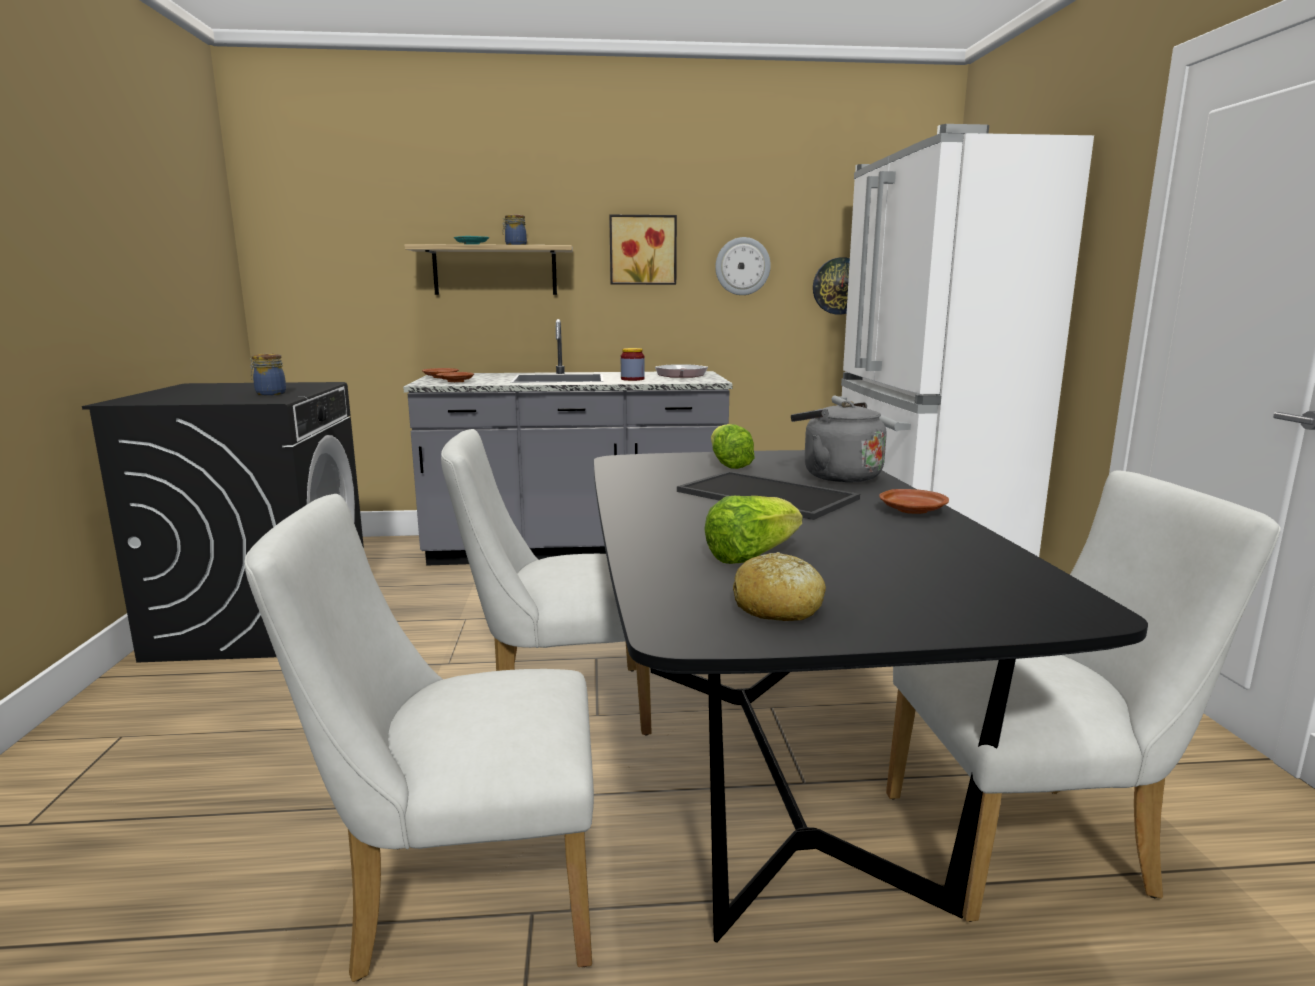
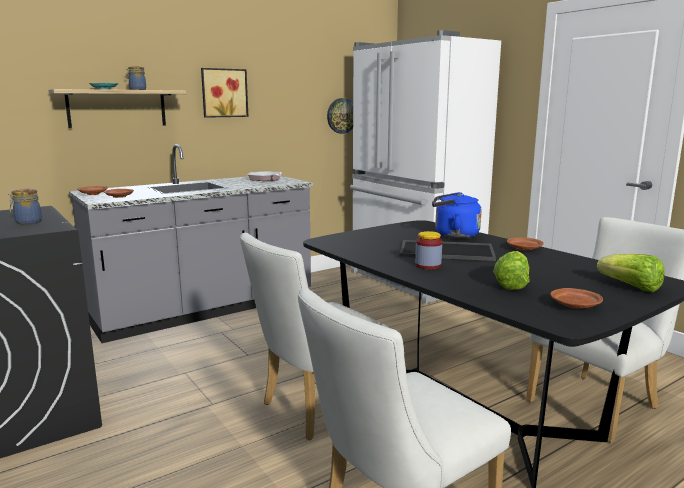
camera: 30 degrees left, 0 degrees up
(632, 379) = (243, 184): jar -> jar (428, 265)
(728, 464) = (387, 236): lettuce -> lettuce (631, 287)
(742, 266) = (286, 104): wall clock -> none
(778, 608) = (575, 305): bread -> brown plate
(836, 476) = (453, 235): grey kettle -> blue kettle

